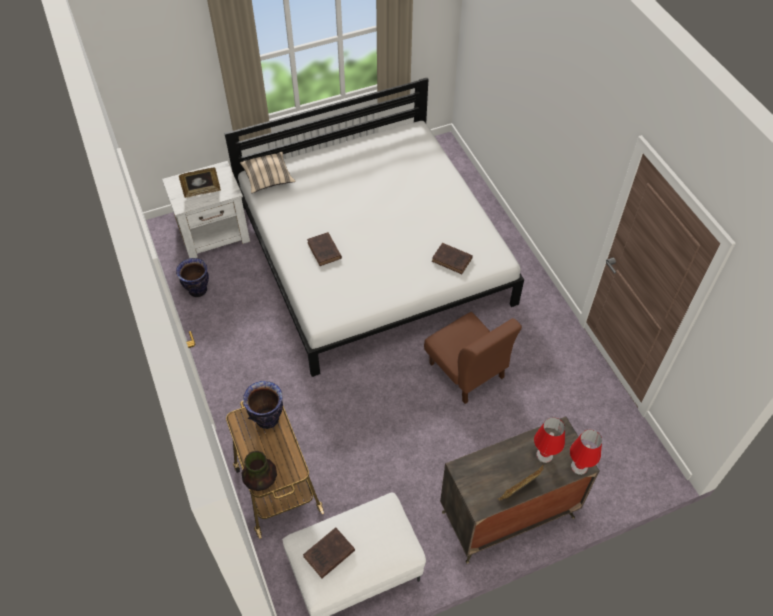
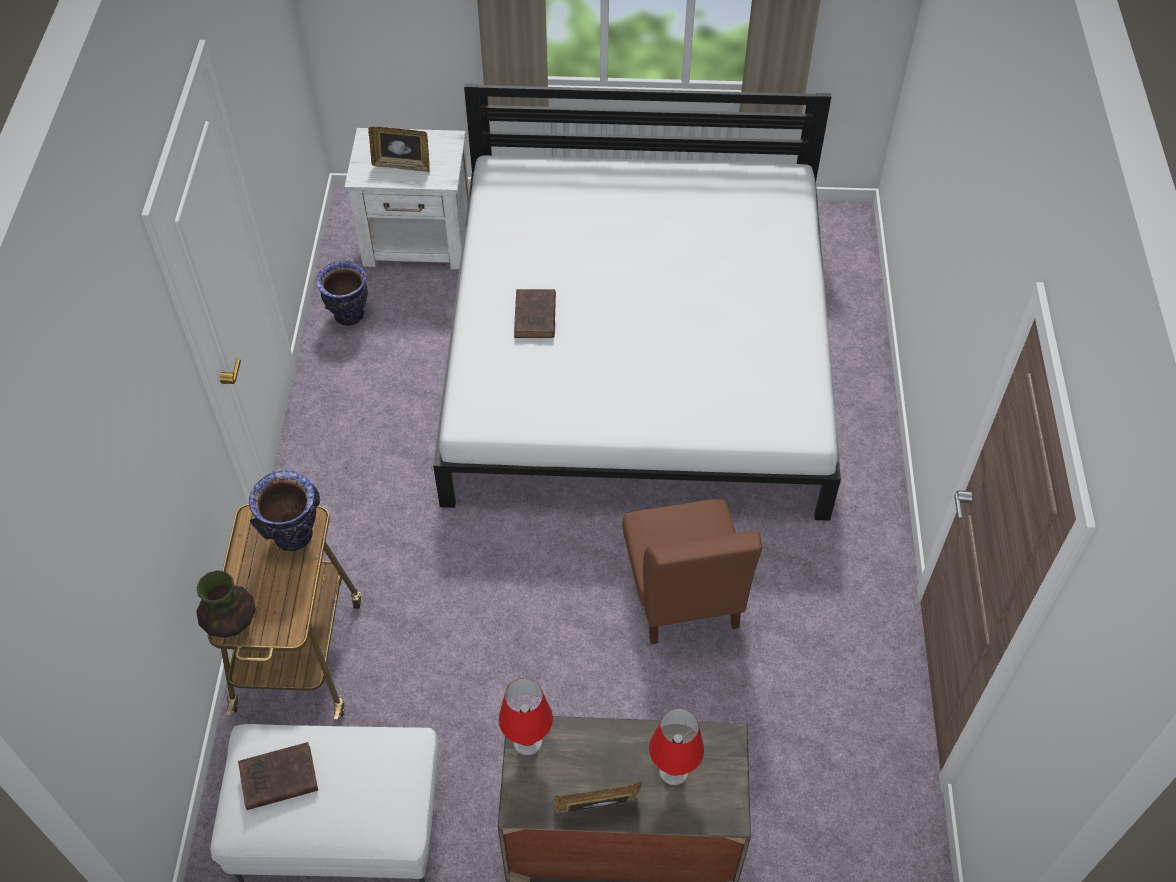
camera: 25 degrees right, 0 degrees up
(268, 179) = (514, 179): beige pillow -> none
(453, 260) = (728, 403): brown book -> none
(579, 466) = (720, 815): red table lamp -> red table lamp (528, 741)

